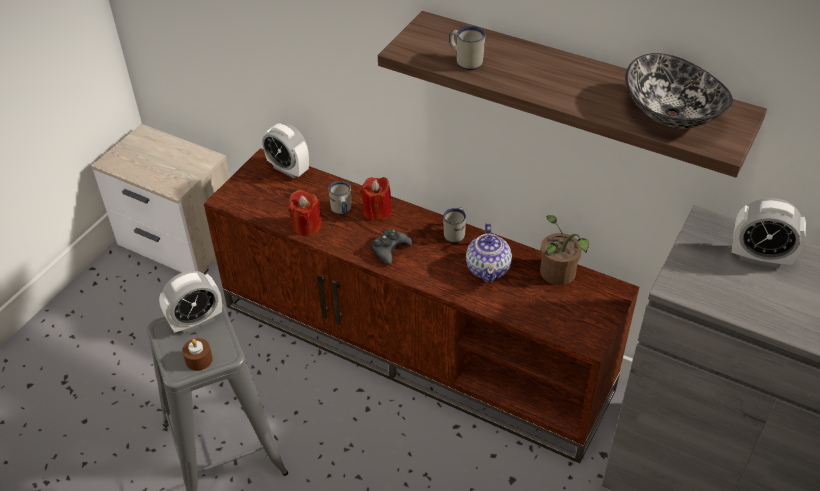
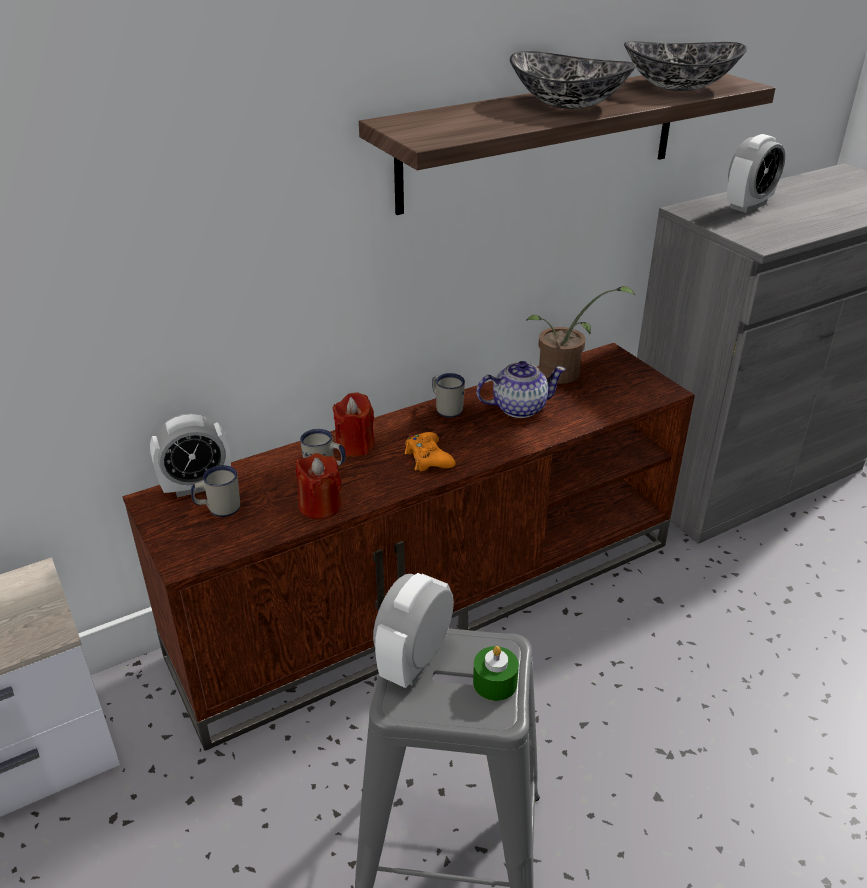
camera: 60 degrees left, 10 degrees down
(196, 321) = (415, 661): alarm clock -> alarm clock turned 150 degrees counterclockwise
(199, 359) = (495, 683): brown candle -> green candle
(390, 250) = (428, 458): black game controller -> orange game controller
(465, 61) = (490, 123): white mug -> white mug (218, 508)
(488, 268) = (518, 408): teapot -> teapot turned 45 degrees counterclockwise
(553, 76) = (568, 104): none -> bowl

